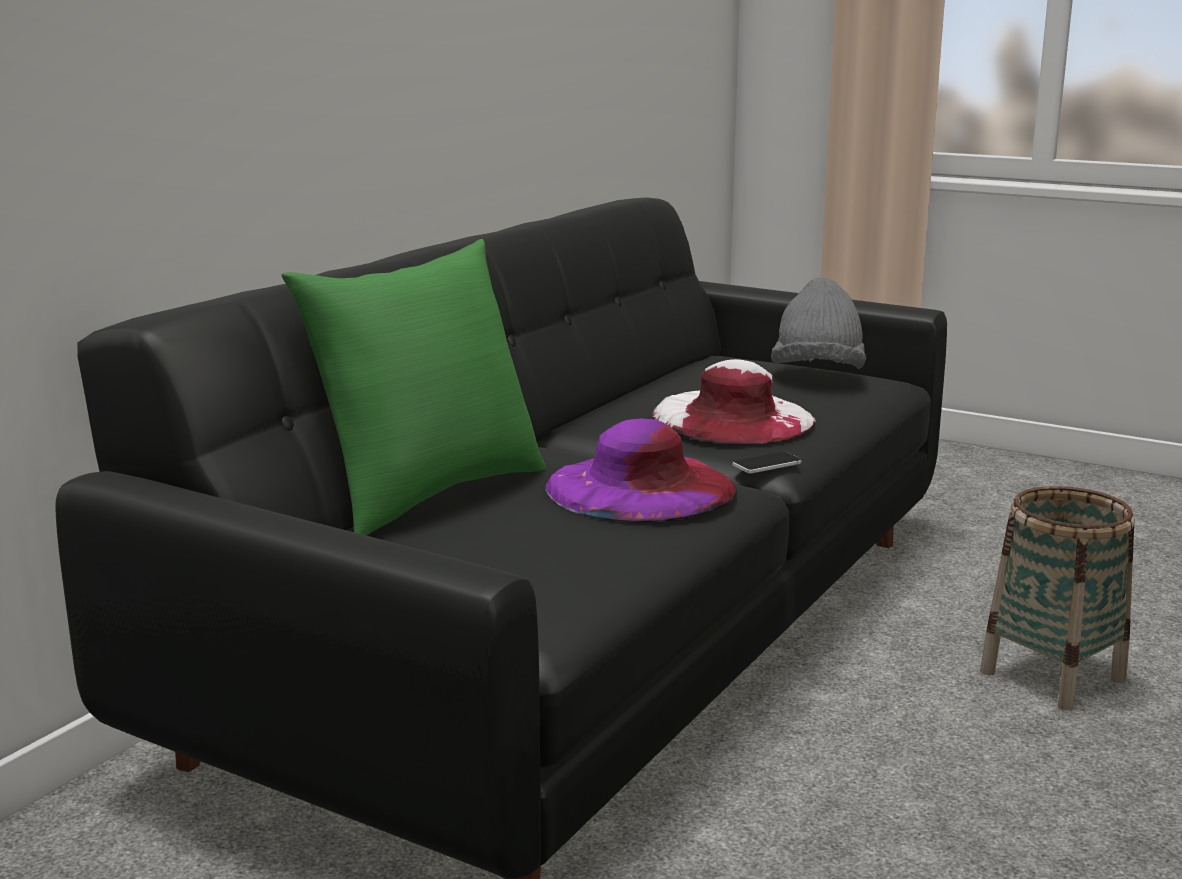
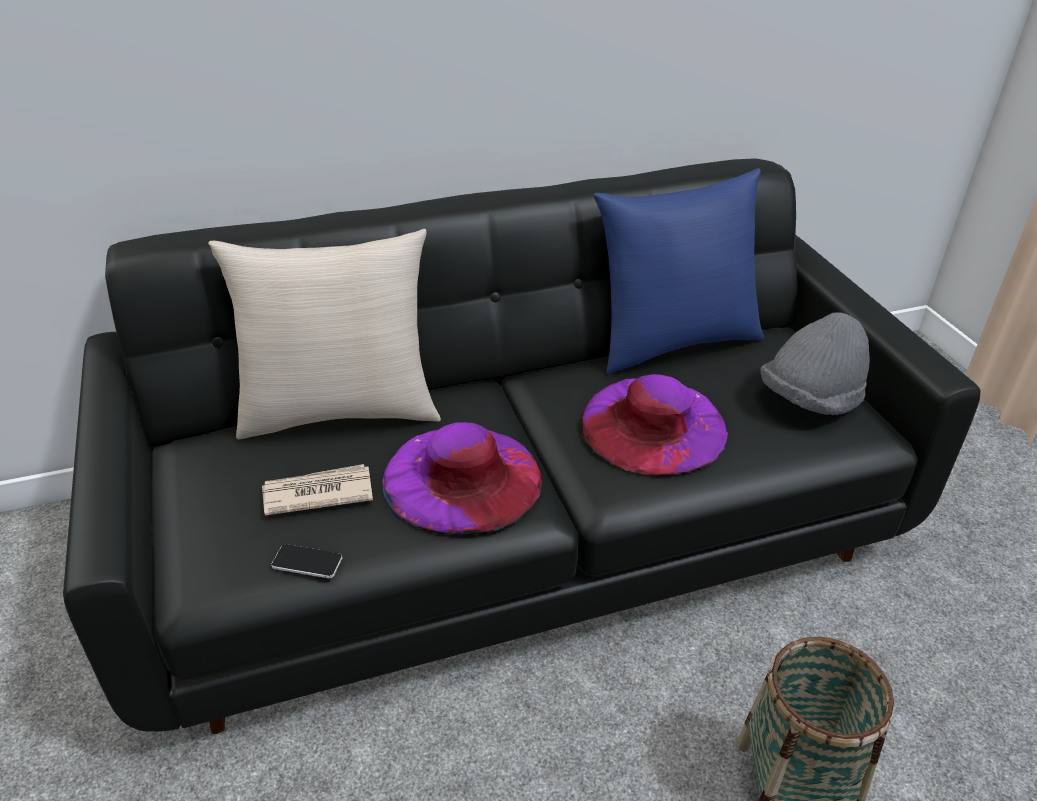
camera: 40 degrees right, 20 degrees up
(428, 493) = (340, 410): green pillow -> beige pillow
(525, 537) = (317, 493): none -> newspaper
(651, 378) = (673, 341): none -> blue pillow
(733, 418) = (653, 425): white hat -> purple hat
(767, 464) = (596, 496): phone -> phone (307, 562)

